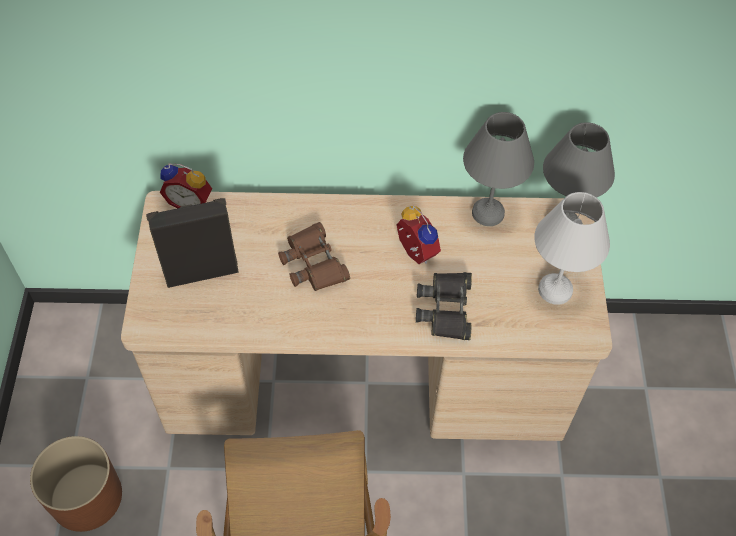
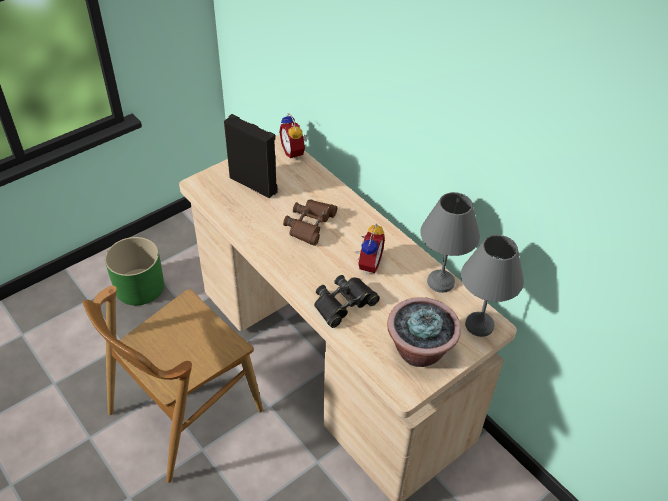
camera: 50 degrees right, 10 degrees down
(86, 497) = (139, 287): brown planter -> green planter
(553, 290) = (419, 351): white table lamp -> potted plant

